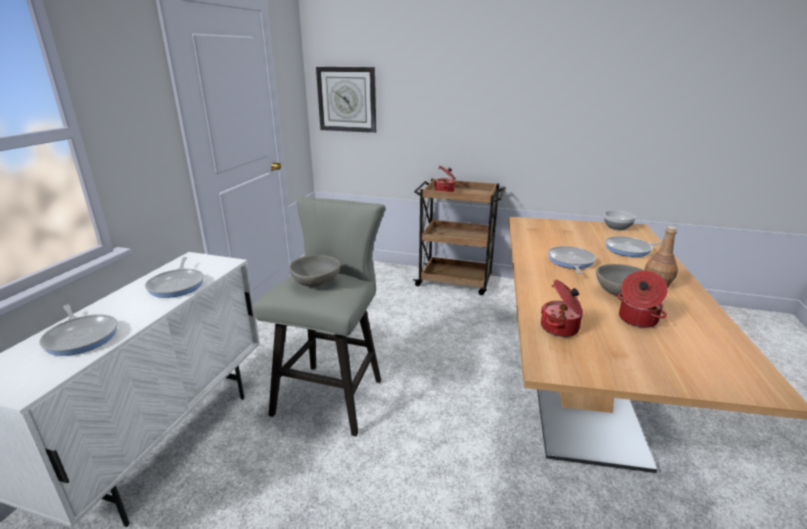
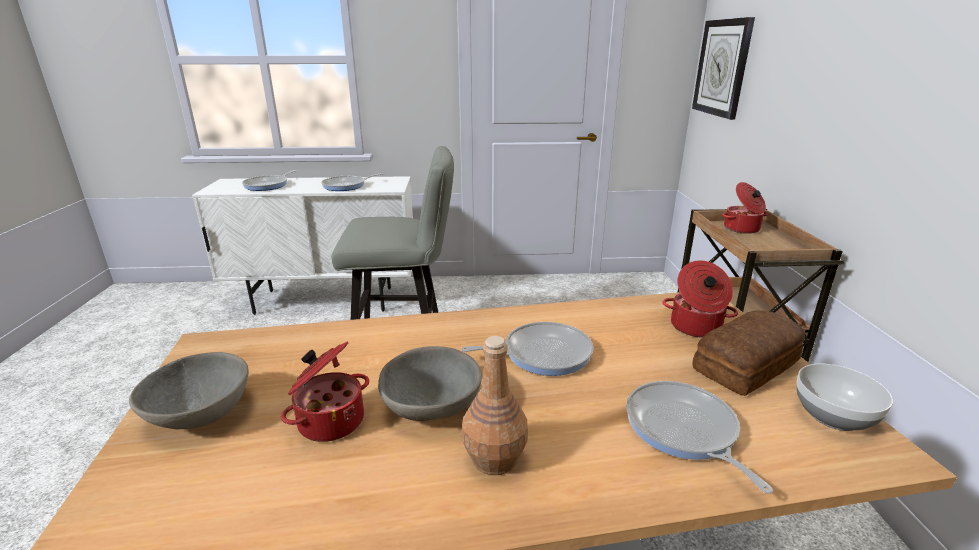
camera: 70 degrees right, 0 degrees up
(315, 282) = (382, 223): grey bowl -> grey bowl (199, 413)
(560, 328) = (296, 351): cooking pot -> cooking pot (695, 327)
(583, 229) = (748, 366): none -> bread

